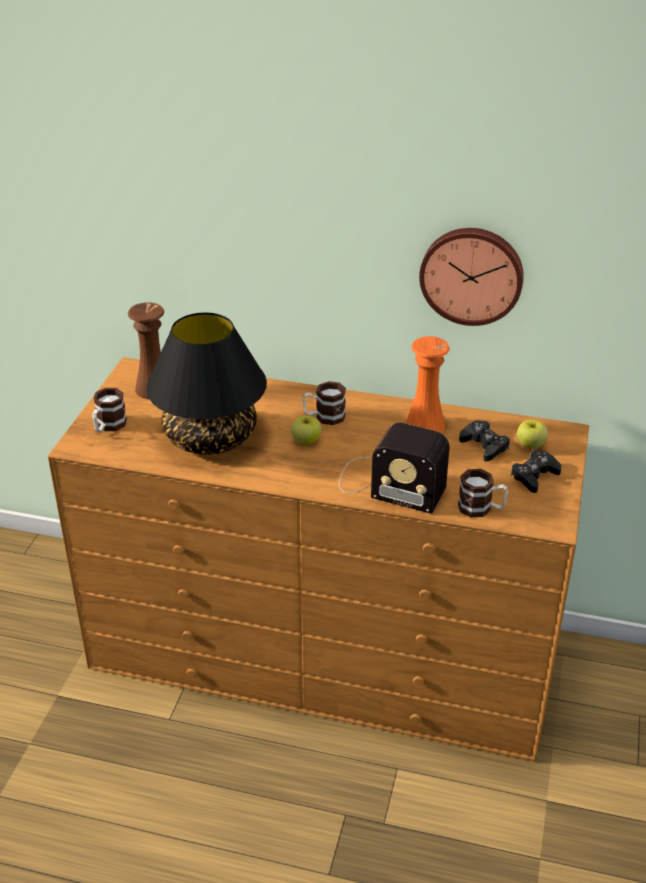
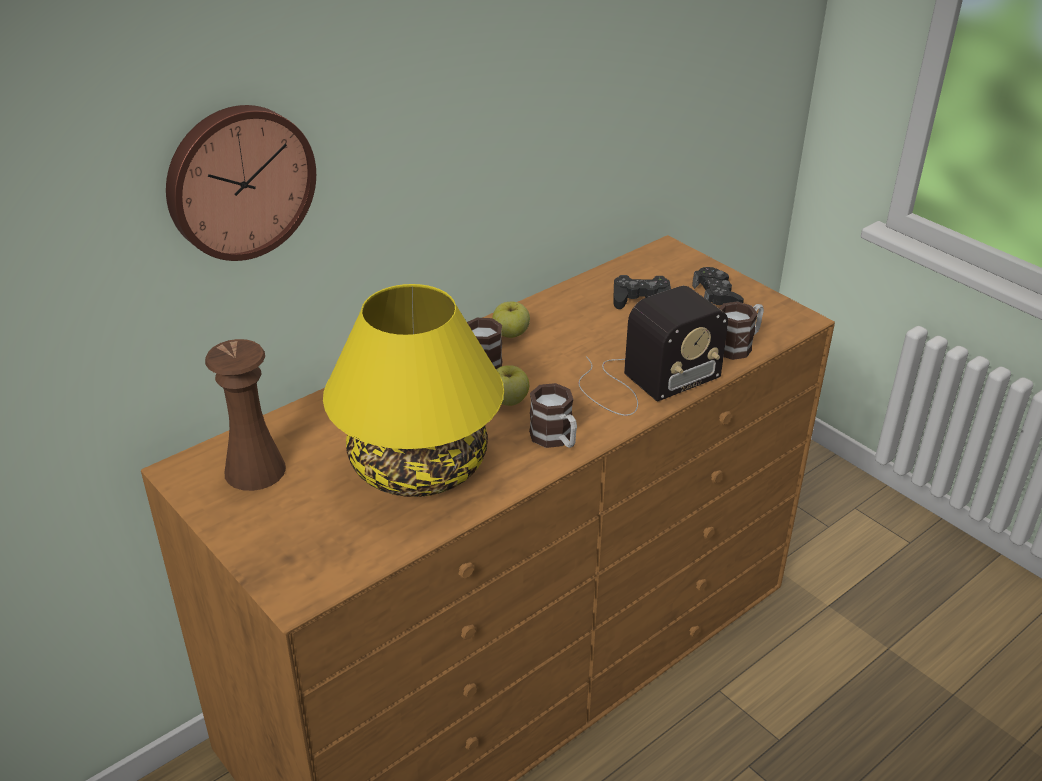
camera: 55 degrees left, 0 degrees up
(108, 426) = (289, 545): mug -> mug (555, 439)
(211, 437) = (420, 466): black table lamp -> yellow table lamp
(425, 425) = (568, 316): orange vase -> none
(472, 274) = (553, 114): wall clock -> wall clock (238, 181)
(530, 445) = (667, 276): apple -> apple (511, 334)

